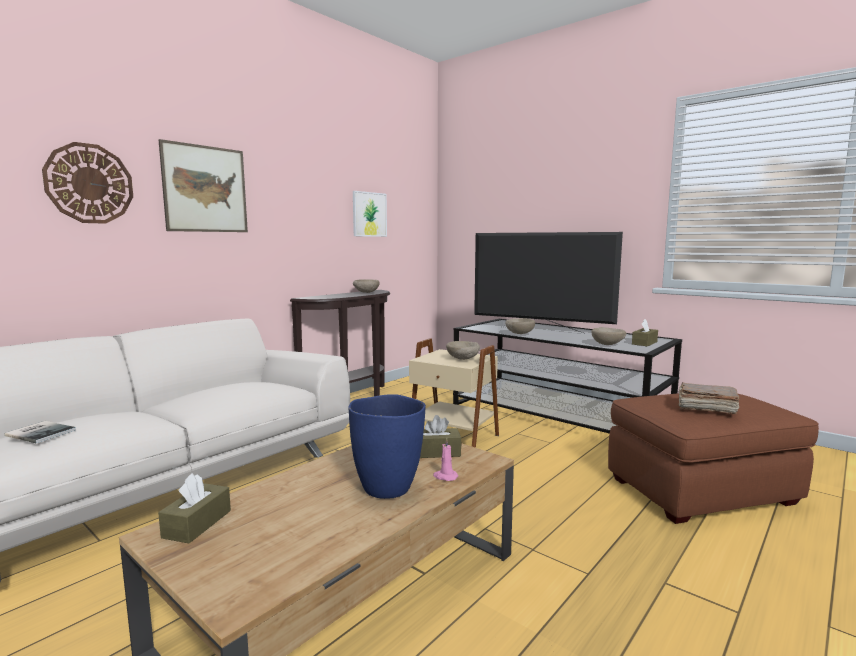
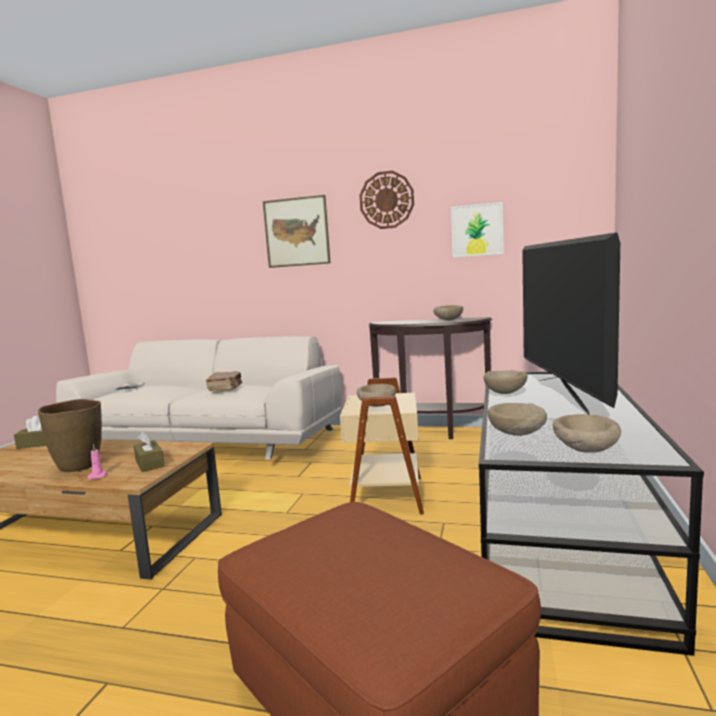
camera: 65 degrees right, 0 degrees up
(89, 183) = (225, 241): wall clock -> wall clock (386, 200)
(387, 488) = (79, 466): blue vase -> brown vase
(644, 343) = (584, 451): brown tissue box -> beige bowl
(705, 408) = (326, 556): brown book -> brown book (225, 388)

